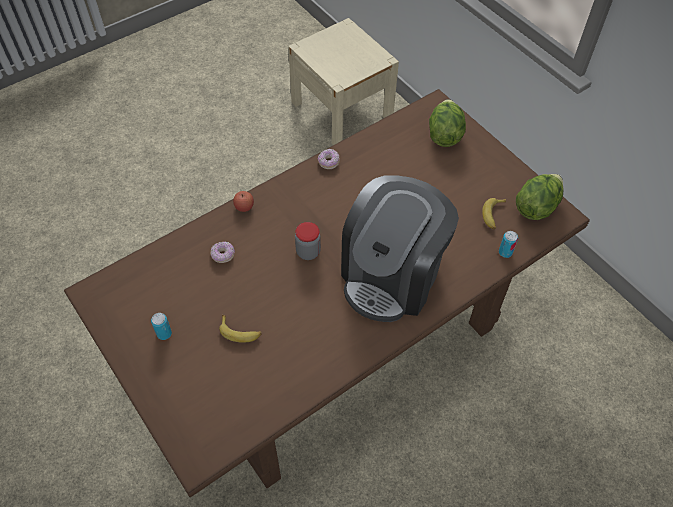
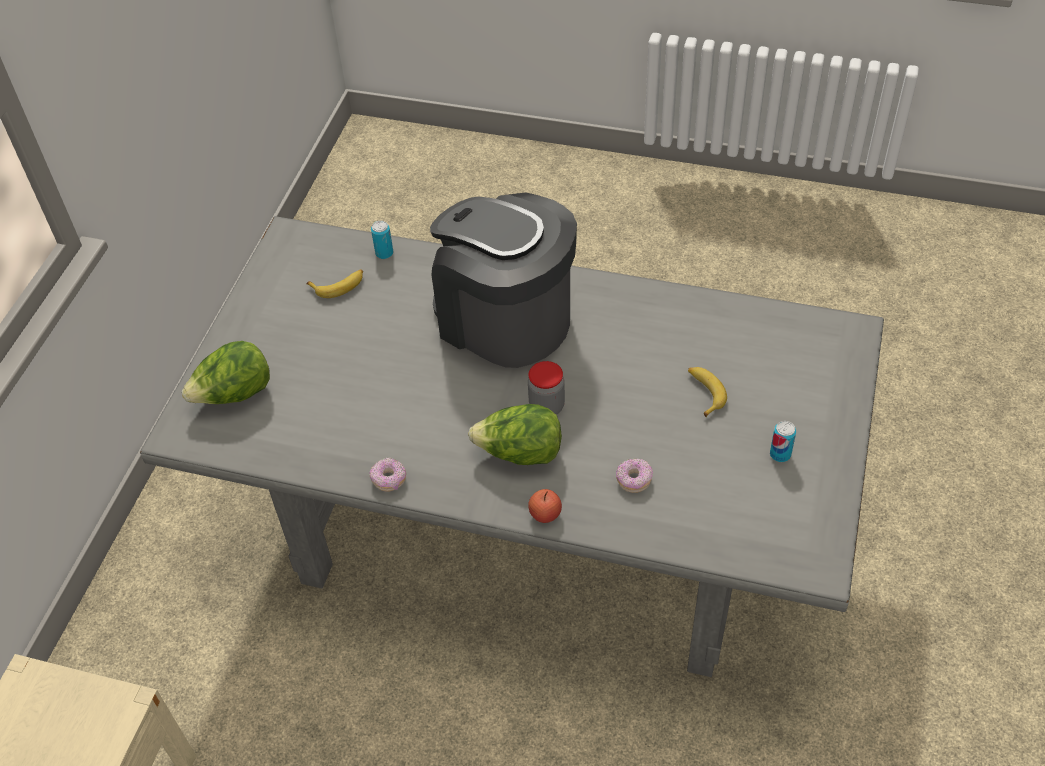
camera: 125 degrees left, 5 degrees down
(334, 341) = (534, 523): brown dining table -> grey dining table
(392, 275) = (504, 319): coffee machine -> coffee machine turned 135 degrees counterclockwise
(536, 207) = (293, 260): lettuce -> lettuce (520, 453)

